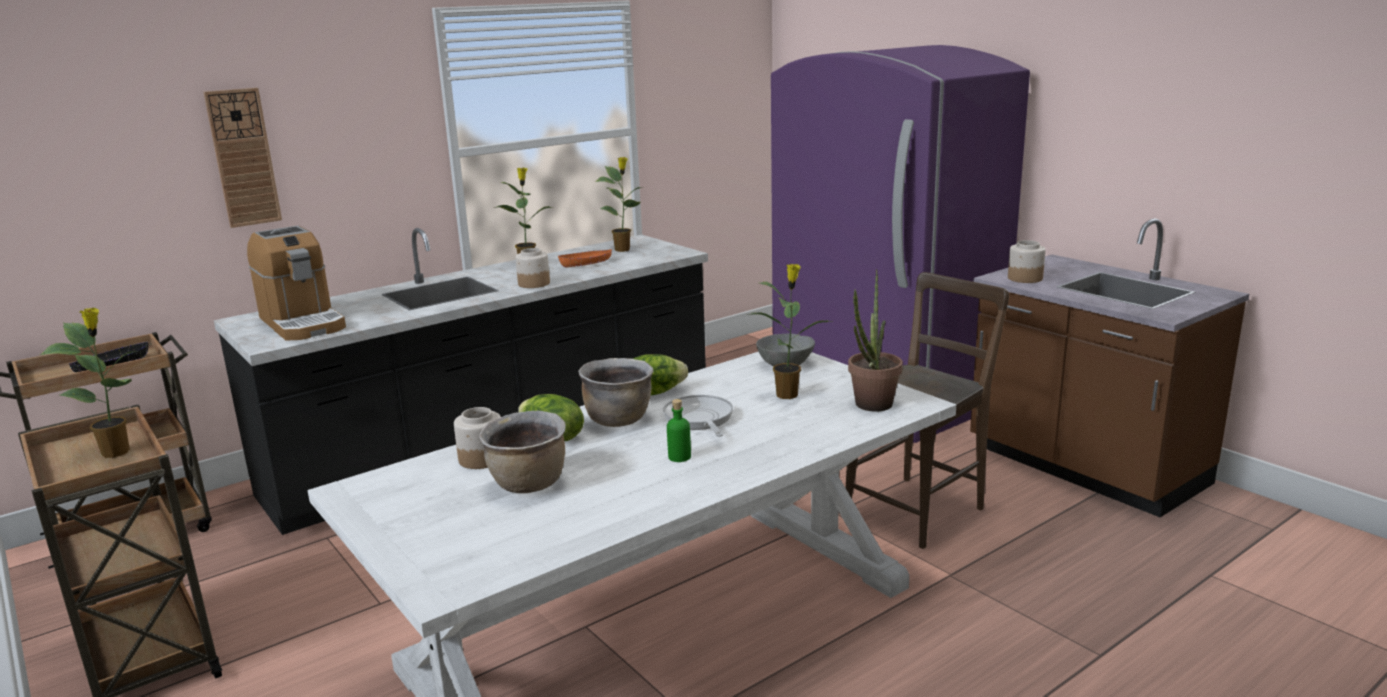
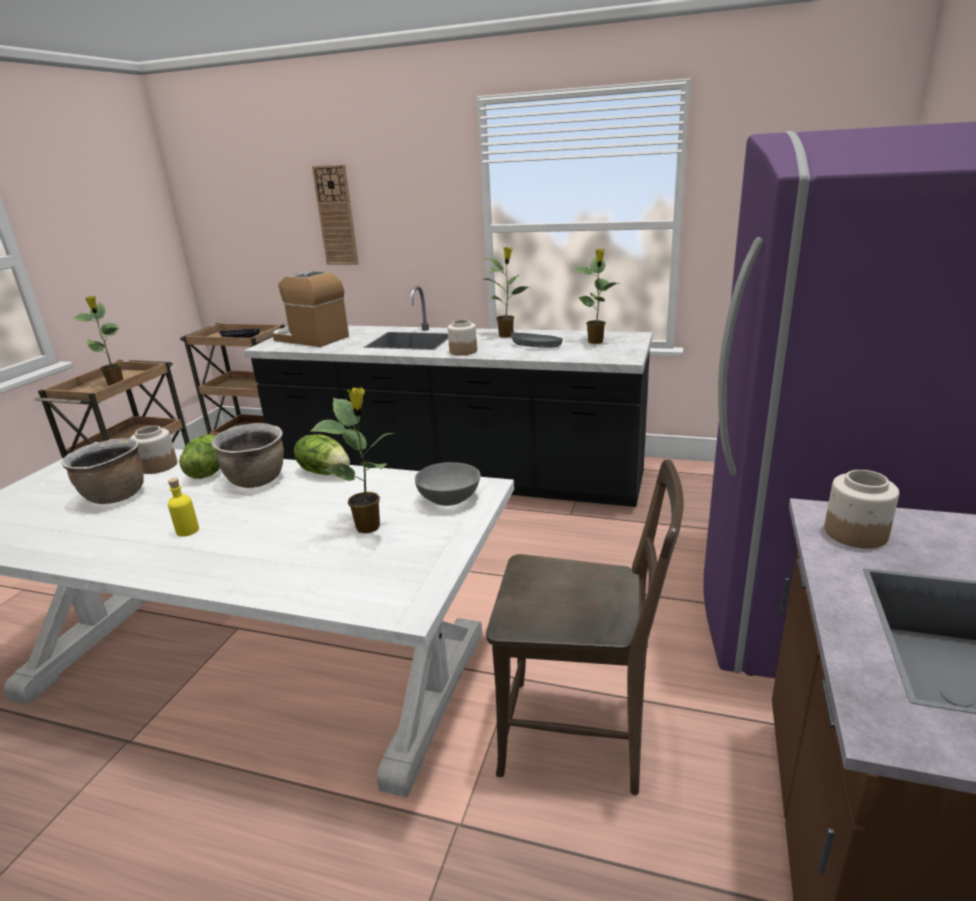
camera: 55 degrees right, 5 degrees up
(302, 323) = (311, 338): coffee machine -> coffee machine turned 105 degrees clockwise
(586, 264) = (536, 346): orange bowl -> grey bowl
(679, 457) = (187, 531): green bottle -> yellow bottle
(699, 419) = (277, 509): frying pan -> none
(870, 407) = (368, 582): potted plant -> none

